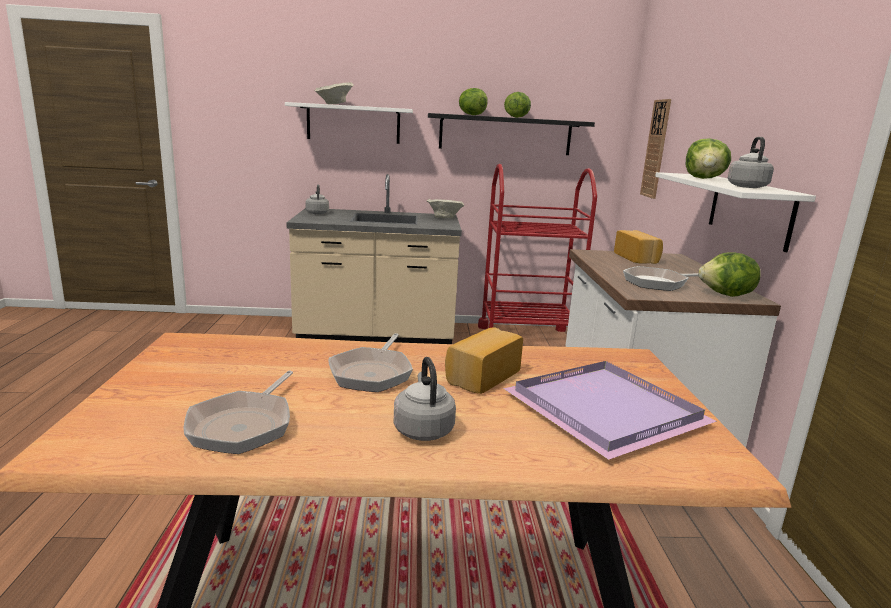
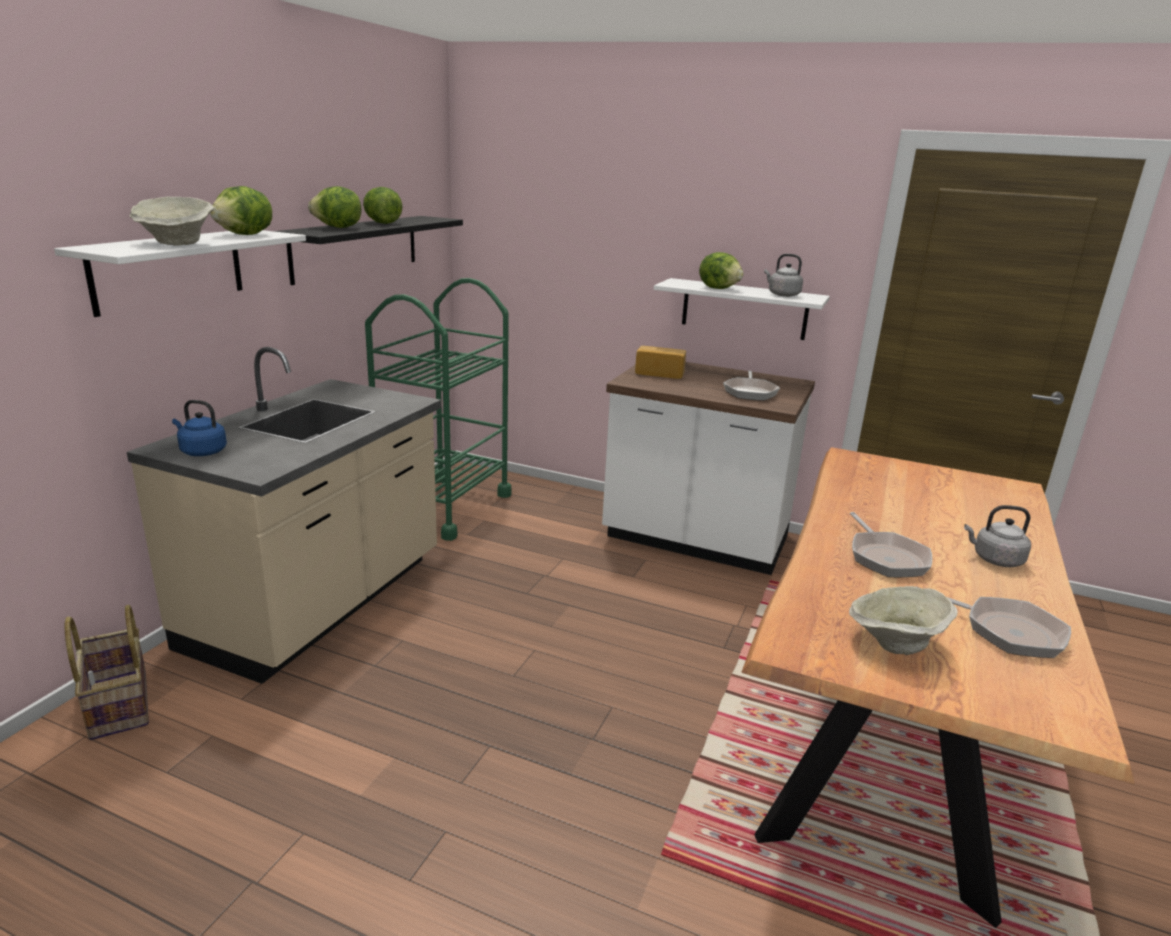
camera: 65 degrees left, 5 degrees up
(263, 323) = (117, 704): none -> basket
(317, 213) = (201, 451): grey kettle -> blue kettle
(372, 373) = (885, 557): frying pan -> frying pan turned 45 degrees clockwise
(444, 218) = (354, 390): beige bowl -> beige bowl (894, 644)
(481, 376) = (891, 516): bread -> none
(526, 339) = (444, 507): red cart -> green cart
(604, 409) = (947, 493): purple tray -> none
(656, 149) = (543, 247): wall clock -> none
(726, 295) = (789, 385): lettuce -> lettuce (246, 235)

